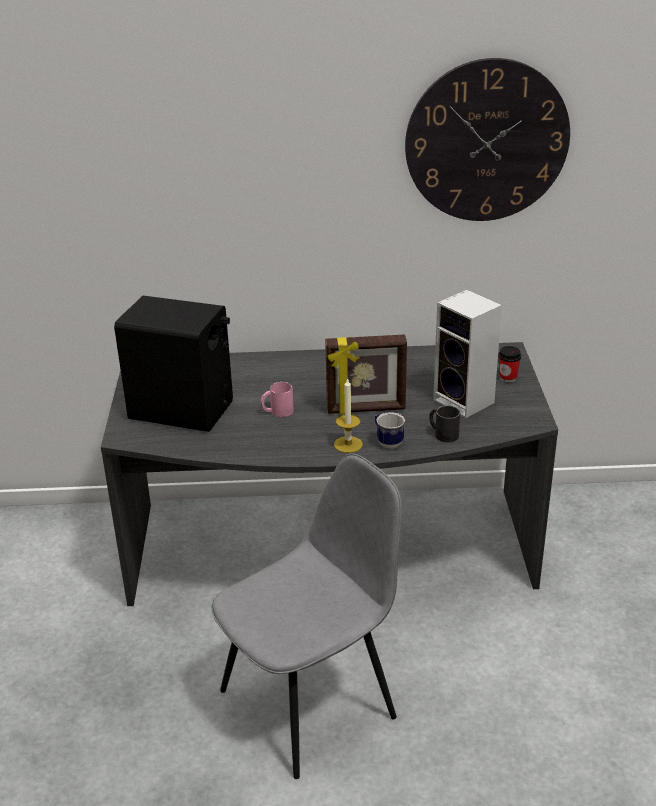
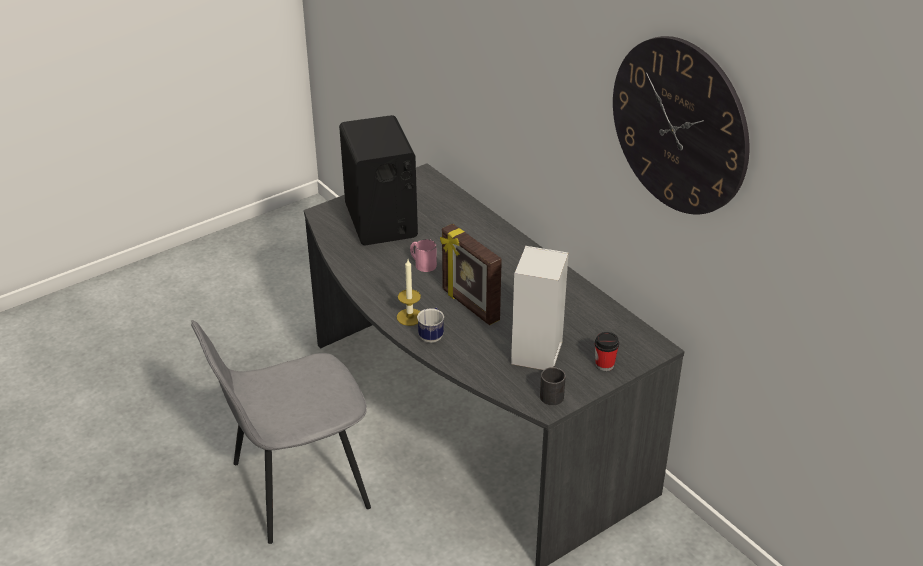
camera: 55 degrees right, 5 degrees up
(311, 702) = (296, 486): grey chair -> grey chair turned 135 degrees clockwise
(442, 433) = (473, 360): black mug -> black mug (552, 393)

